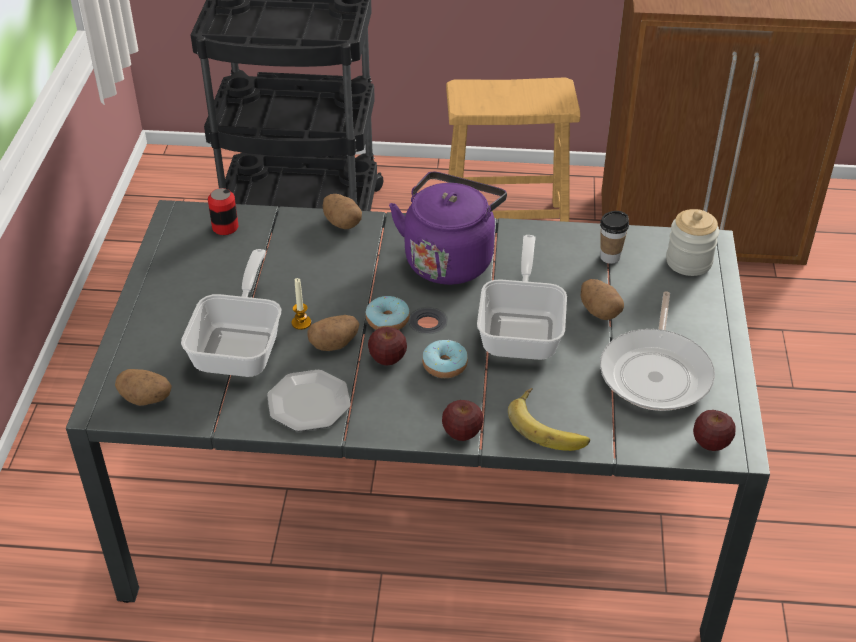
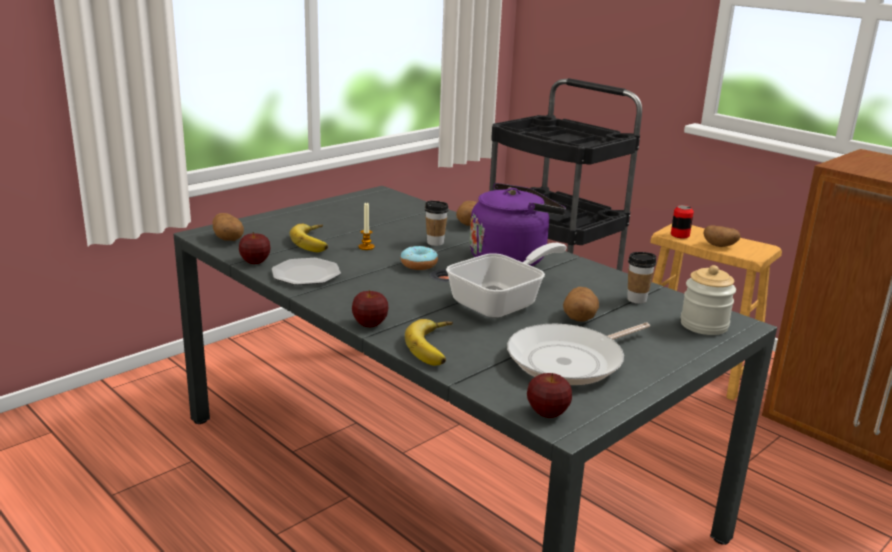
camera: 40 degrees right, 20 degrees down
(225, 227) = (397, 203): can -> can (680, 235)
(241, 345) = (316, 242): frying pan -> banana
(334, 344) = (368, 261): potato -> potato (719, 245)
(353, 274) = (435, 242): none -> cup
(387, 359) = (387, 278): apple -> apple (255, 262)
(444, 365) = (418, 295): donut -> none

